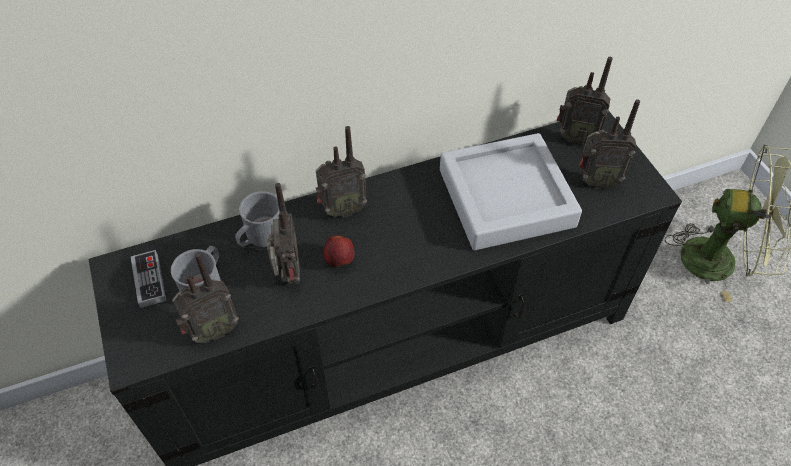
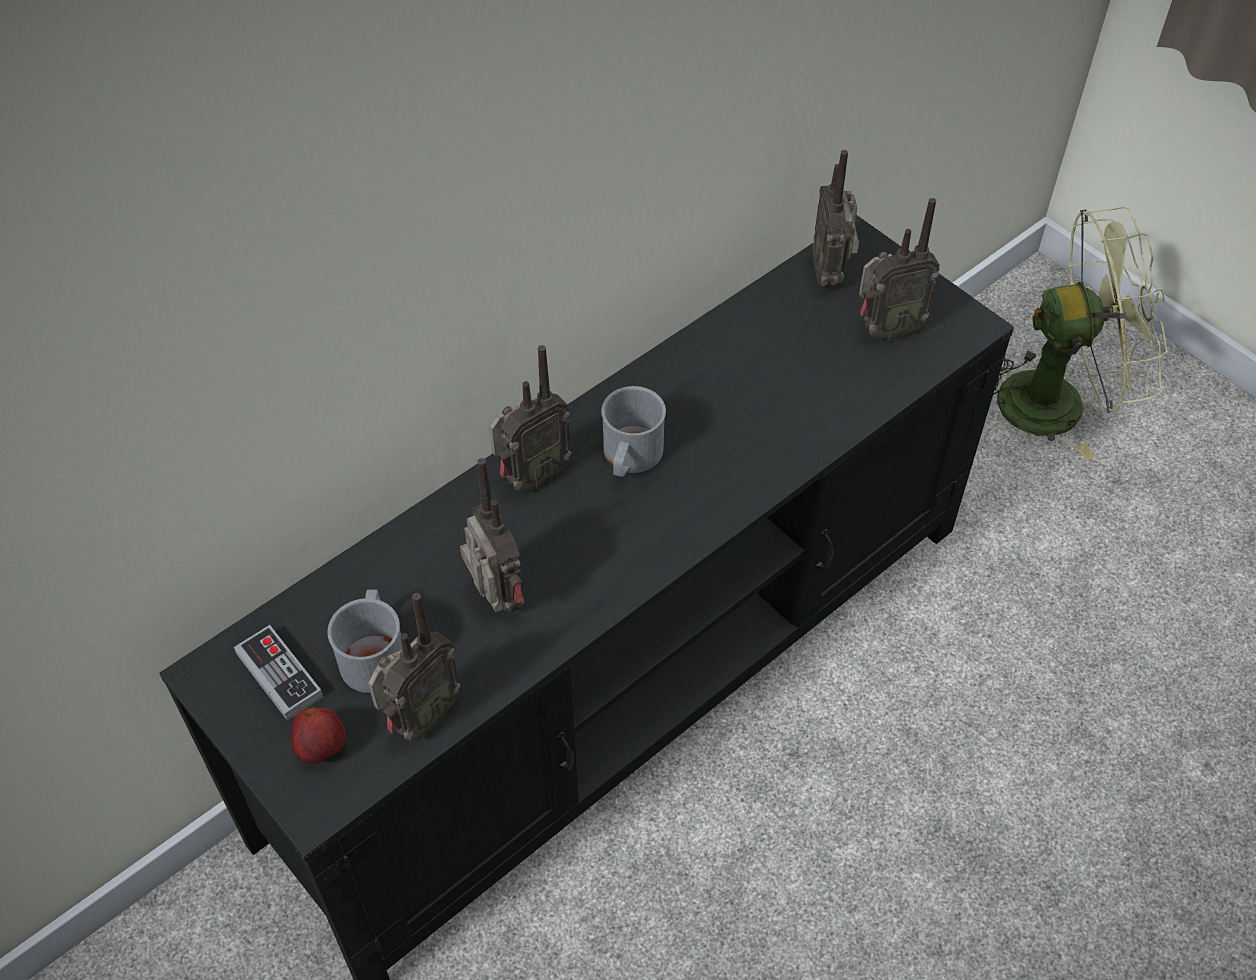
camera: 20 degrees left, 0 degrees up
(260, 236) = (424, 555): grey mug -> grey mug (630, 458)
(339, 260) = (564, 556): apple -> apple (322, 748)
(506, 198) = (768, 391): grey tray -> none
(575, 138) = (830, 273): radio -> radio turned 90 degrees clockwise

